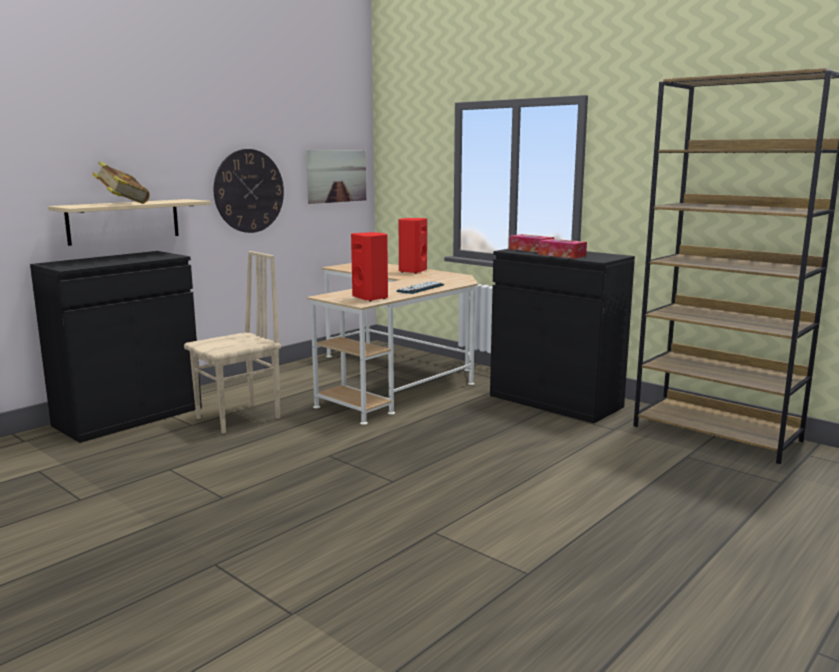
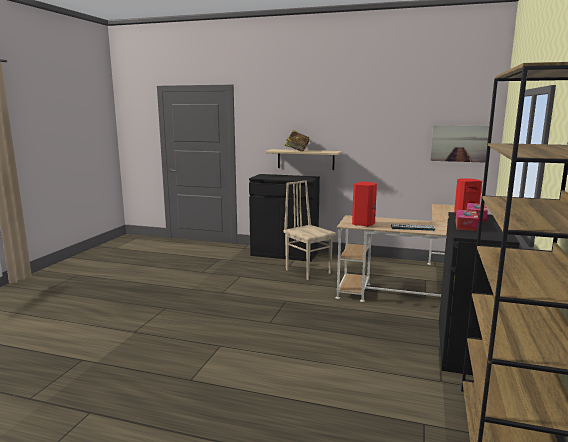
camera: 65 degrees right, 0 degrees up
(239, 418) = (308, 271): beige chair -> beige chair turned 150 degrees counterclockwise
(249, 191) = (383, 149): wall clock -> none

